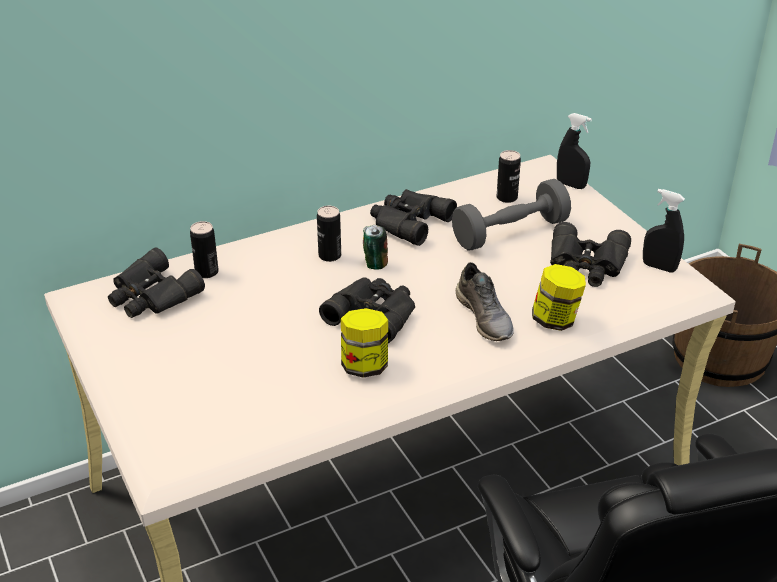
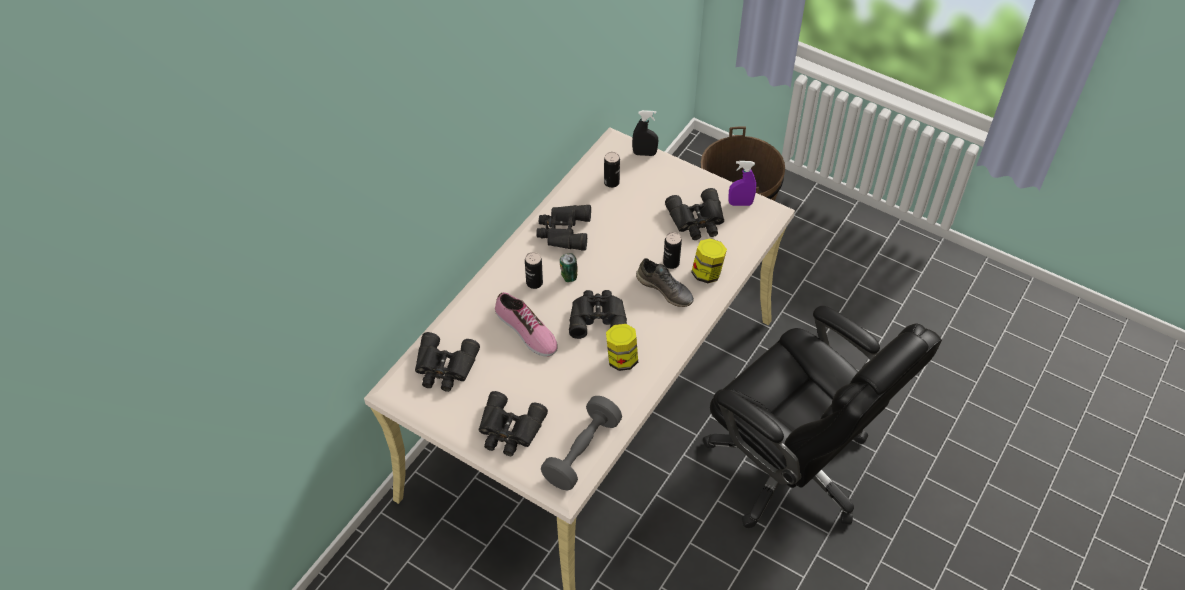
camera: 30 degrees left, 15 degrees up
(159, 383) = (509, 430): none -> black binoculars
(206, 272) = (465, 332): can -> can (671, 263)
(275, 296) = (525, 331): none -> shoe
(510, 232) = (634, 213): grey dumbbell -> grey dumbbell (582, 452)
(659, 267) = (740, 203): black spray bottle -> purple spray bottle

